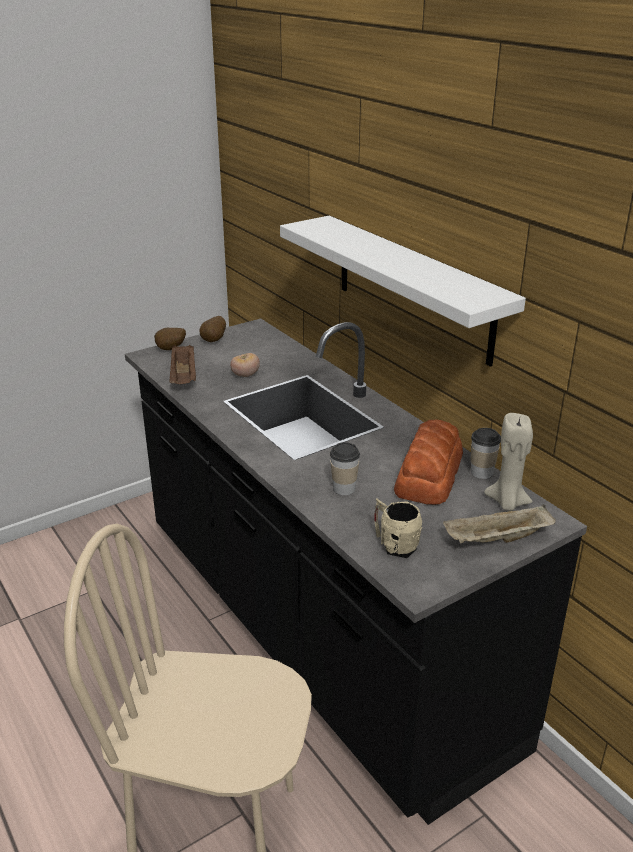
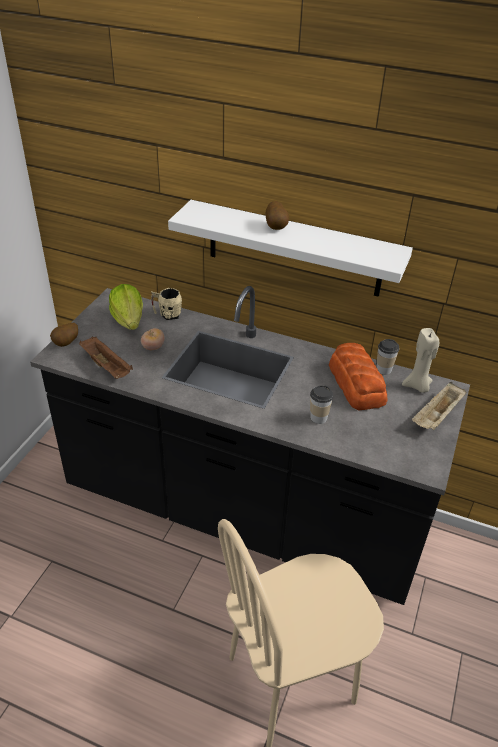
camera: 35 degrees left, 10 degrees up
(214, 340) = (93, 322): potato -> potato (276, 227)
(248, 348) = (129, 321): none -> lettuce
(394, 545) = (388, 447): beige mug -> beige mug (167, 314)

